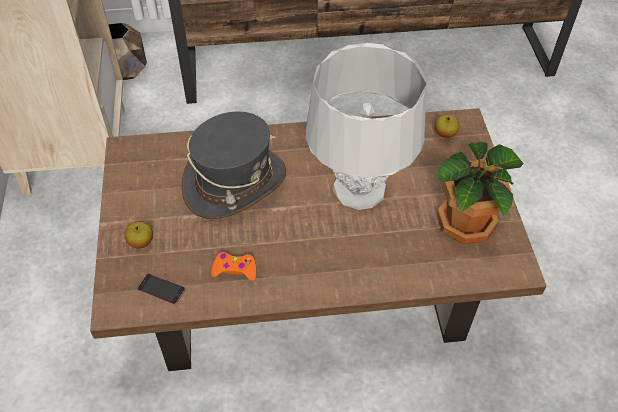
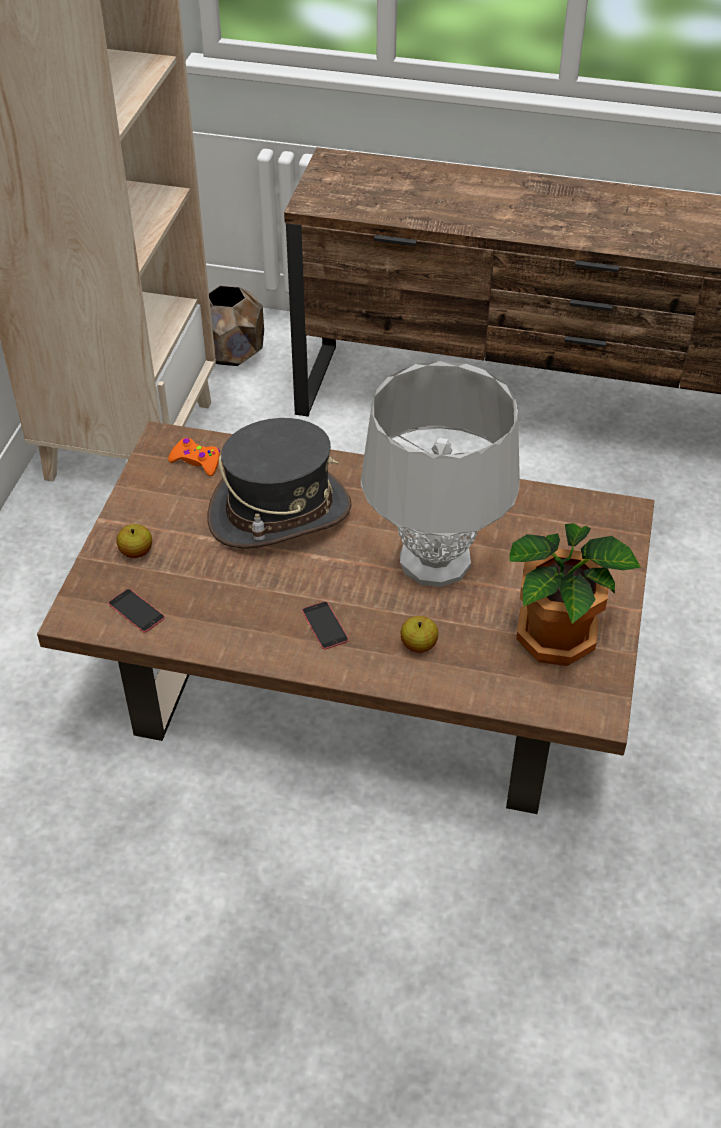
camera: 20 degrees right, 5 degrees down
(235, 269) = (233, 613): orange game controller -> orange game controller (196, 461)
(305, 260) = (325, 625): none -> phone
(445, 133) = (587, 521): apple -> apple (418, 645)

